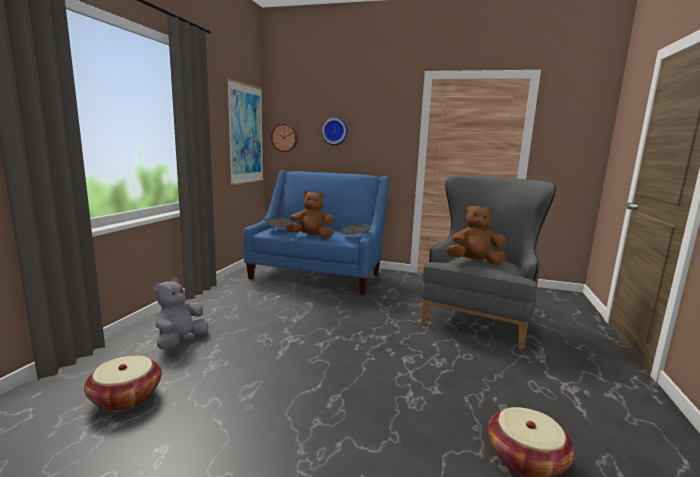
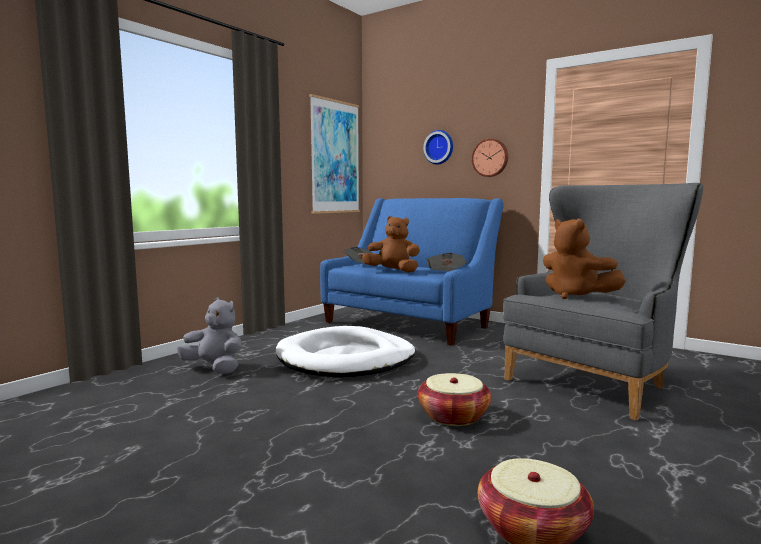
camera: 20 degrees right, 5 degrees down
(126, 397) = (133, 405): basket -> basket (453, 416)
(180, 341) = (215, 368): grey plush toy -> grey plush toy turned 75 degrees clockwise
(285, 138) = (384, 160): wall clock -> wall clock (490, 158)
(292, 317) = (346, 358): none -> white dog bed
(474, 262) = (575, 296): brown plush toy -> brown plush toy turned 150 degrees counterclockwise

